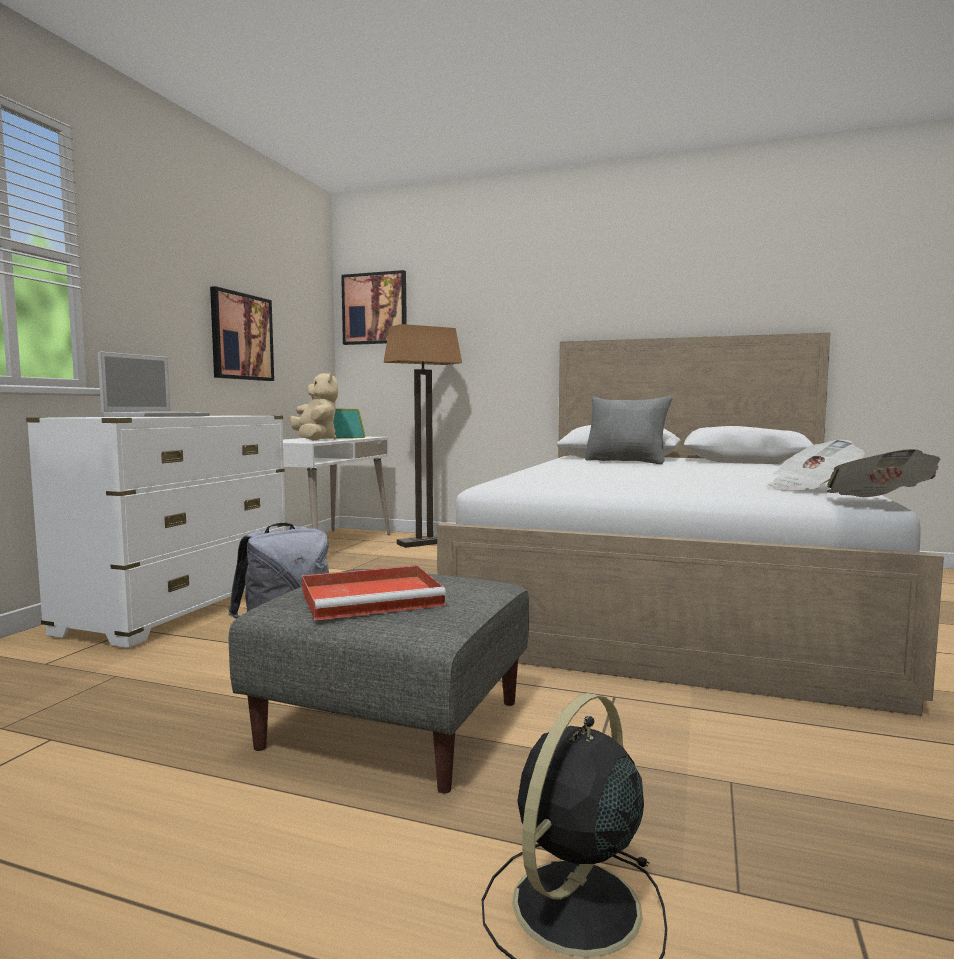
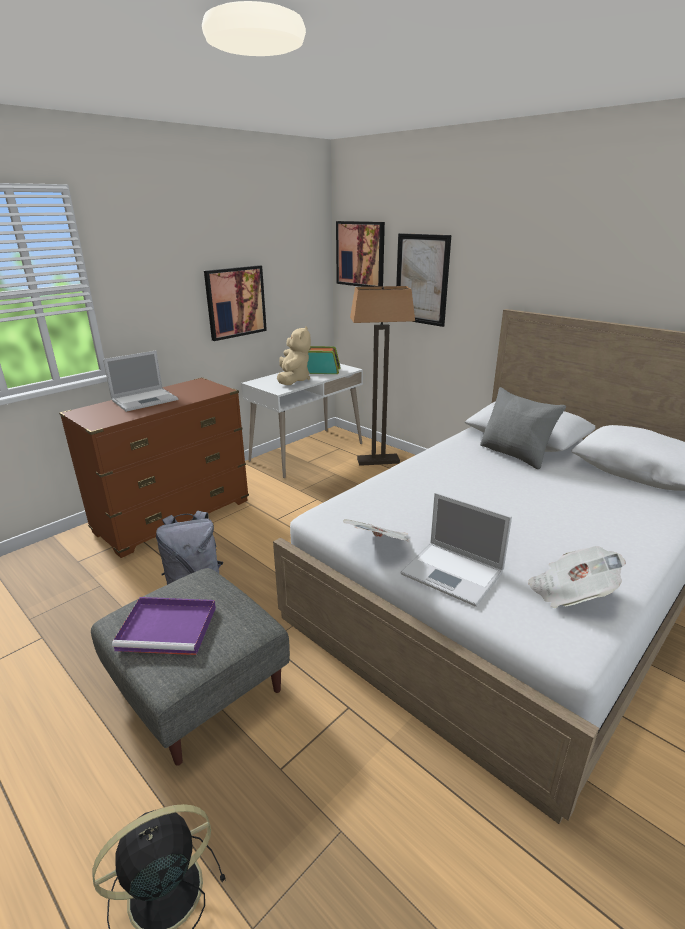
camera: 25 degrees right, 20 degrees up
(181, 607) = (174, 516): white dresser -> brown dresser
(374, 598) = (169, 628): red tray -> purple tray
(457, 326) = (421, 279): none -> picture
(694, 491) = (454, 573): none -> laptop
(878, 503) = (573, 659): newspaper -> newspaper (379, 545)

